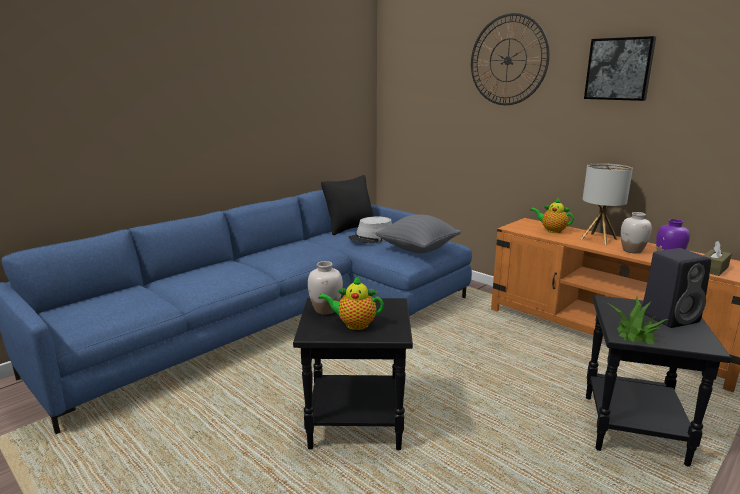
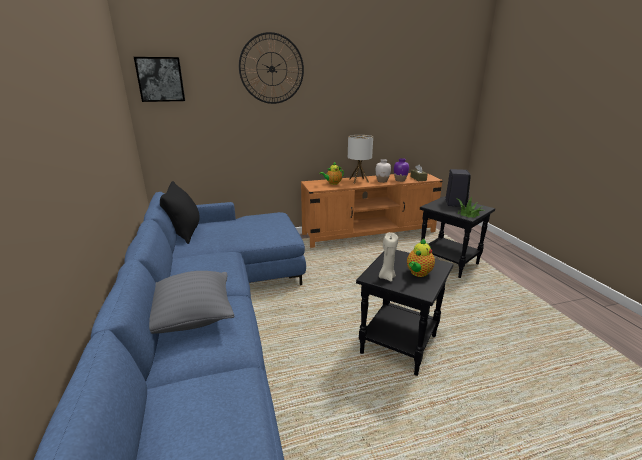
camera: 60 degrees left, 5 degrees up
(326, 310) = (386, 277): white vase -> beige candle
(371, 237) = (227, 231): grey hat -> none
(417, 249) = (273, 225): grey pillow -> grey pillow (193, 318)
(619, 69) = (348, 76): picture -> picture (160, 79)

